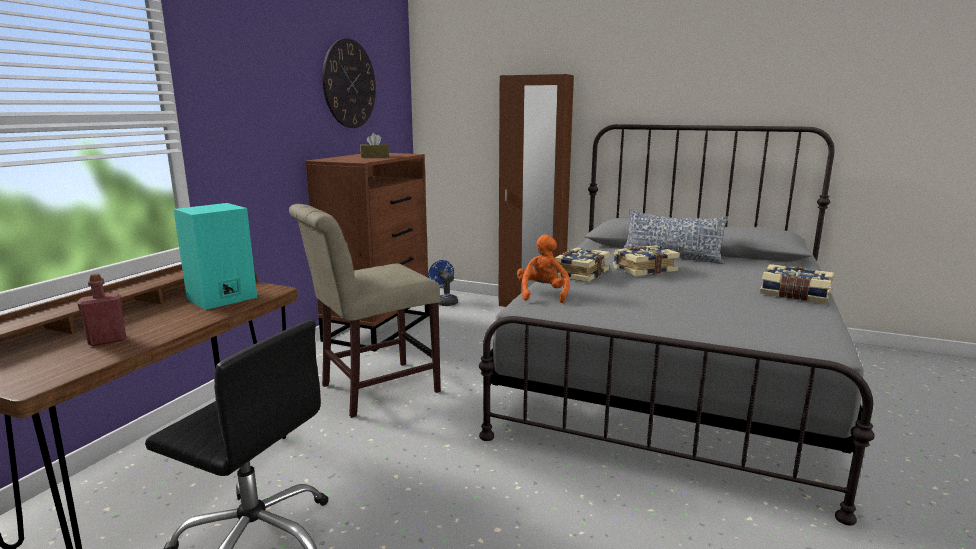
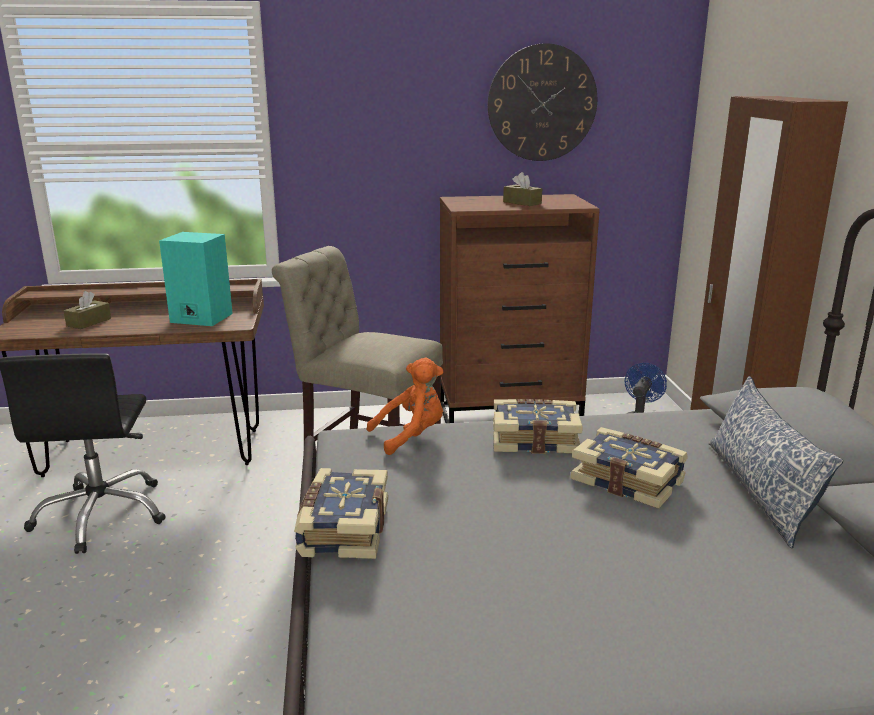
camera: 60 degrees right, 5 degrees up
(107, 341) = (89, 322): red bottle -> brown tissue box
(794, 295) = (669, 656): book -> book (342, 529)

